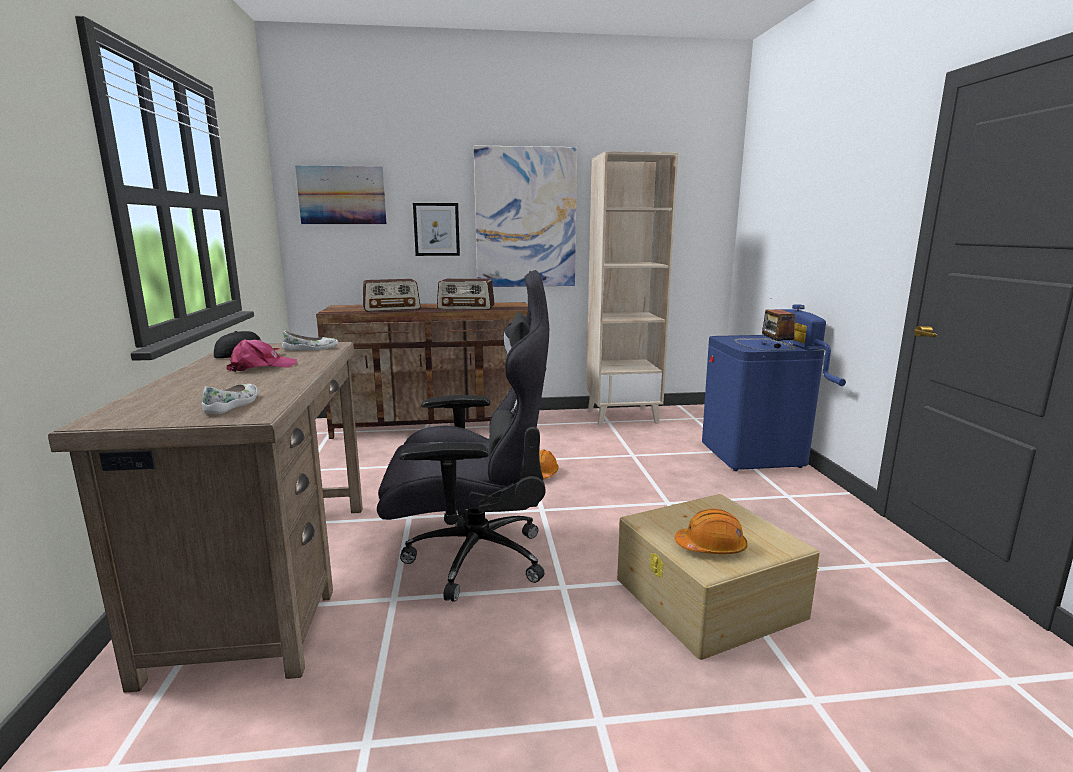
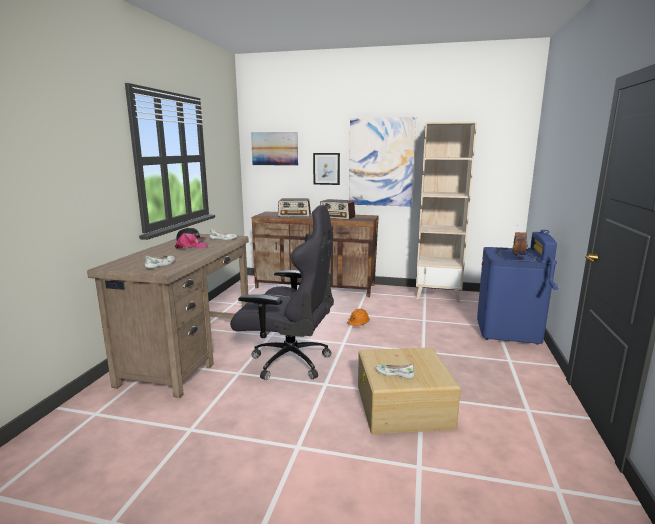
camera: 20 degrees right, 0 degrees up
(711, 547) = (394, 373): orange hard hat -> white shoe

